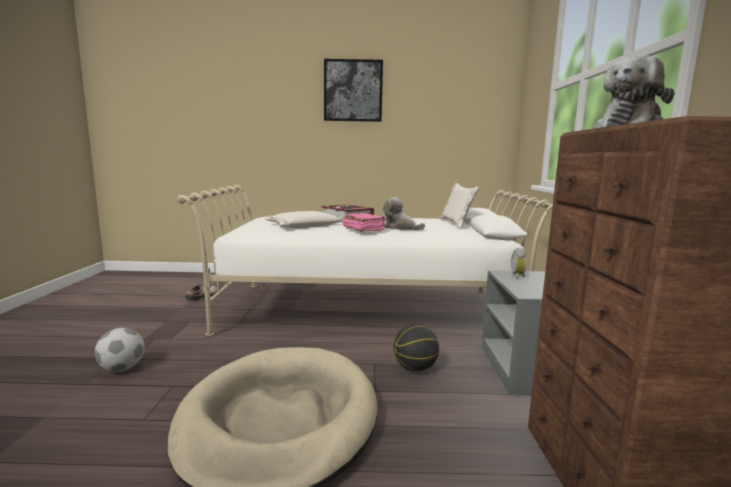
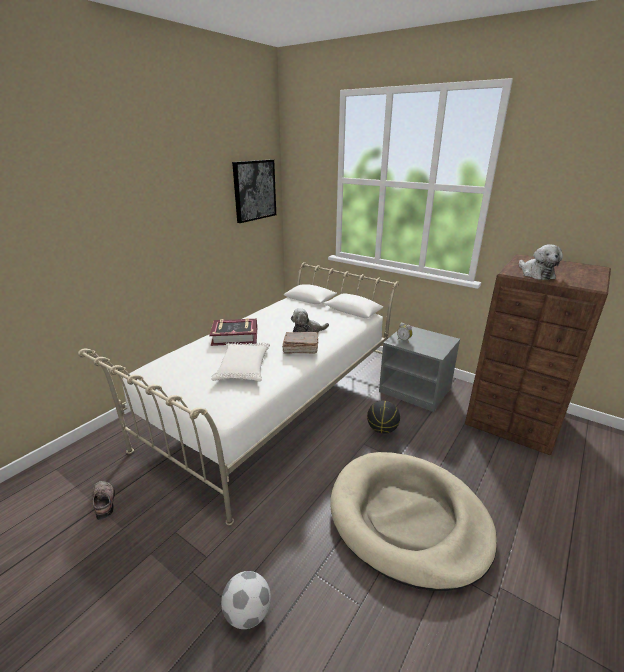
camera: 55 degrees left, 15 degrees up
(353, 91) = (152, 183): picture -> picture (254, 190)
(363, 230) = (300, 349): pink book -> brown book
(456, 224) = (314, 308): white pillow -> none

